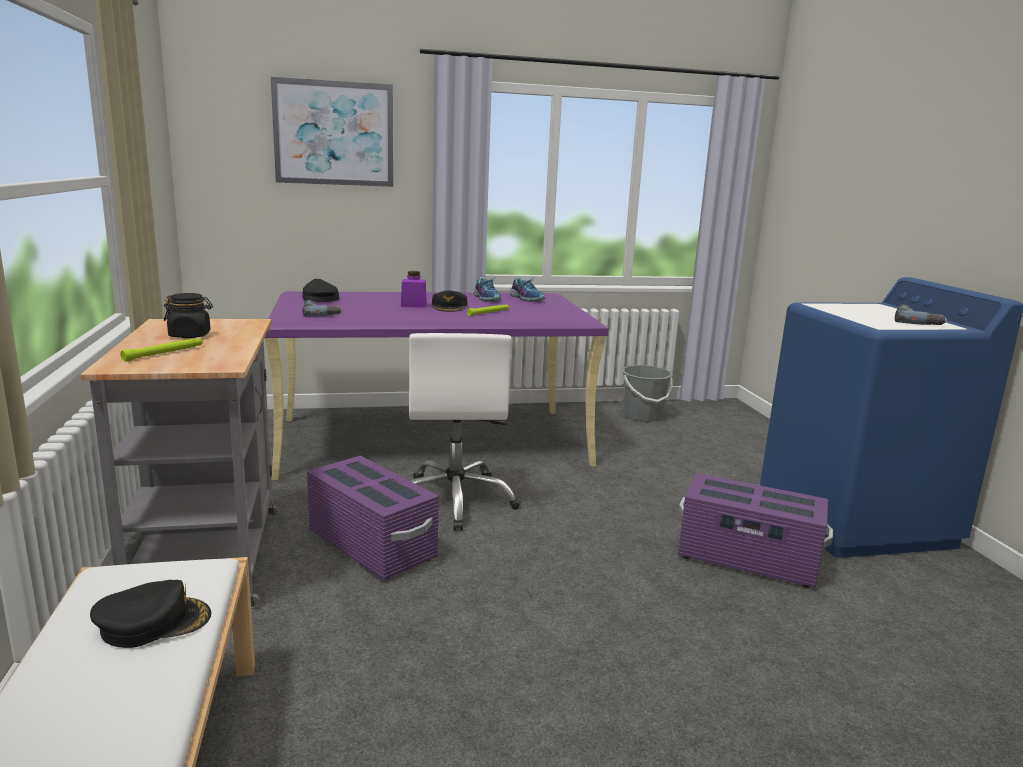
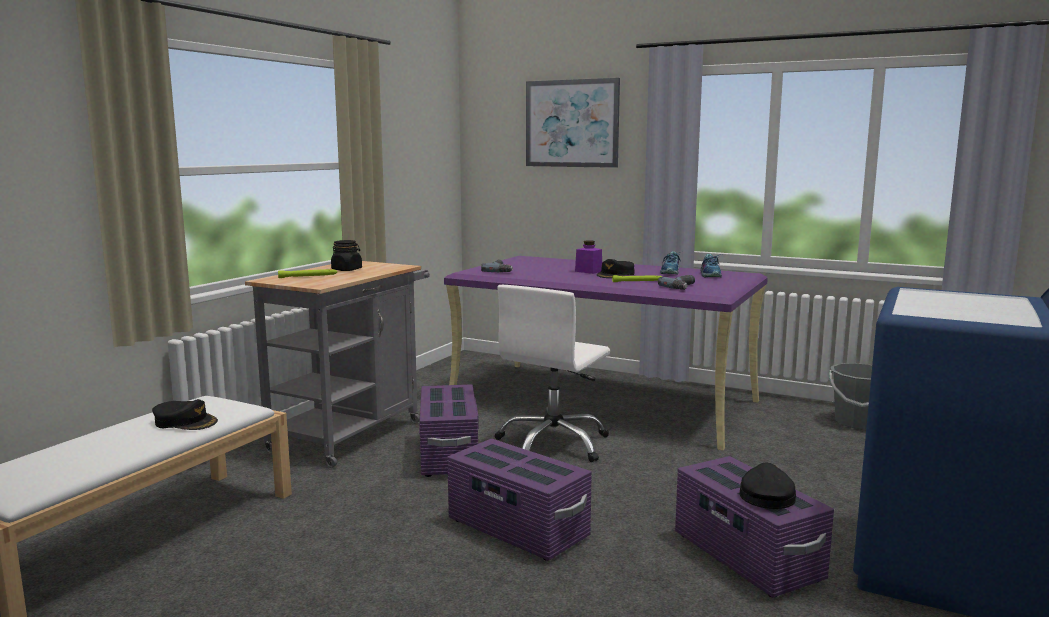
camera: 40 degrees right, 5 degrees down
(319, 298) = (527, 261): black cap -> black cap (766, 495)
(560, 605) = (517, 529): none -> purple storage box
(915, 321) = (991, 314): power drill -> power drill (683, 287)

